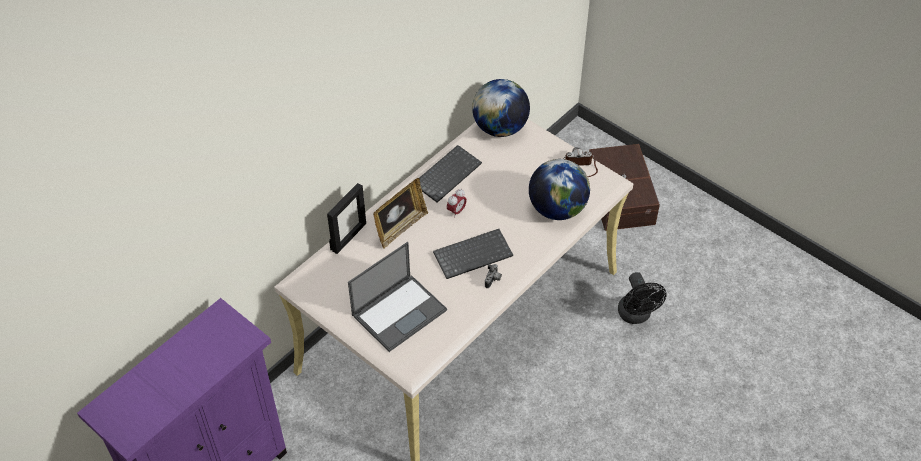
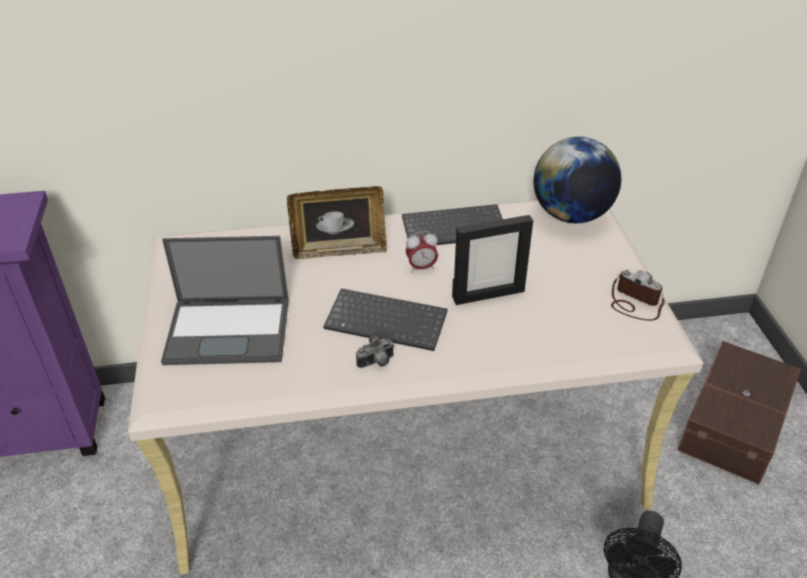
camera: 40 degrees right, 10 degrees down
(348, 236) = (276, 230): picture frame -> picture frame (488, 294)
(557, 209) = (553, 331): globe -> none

